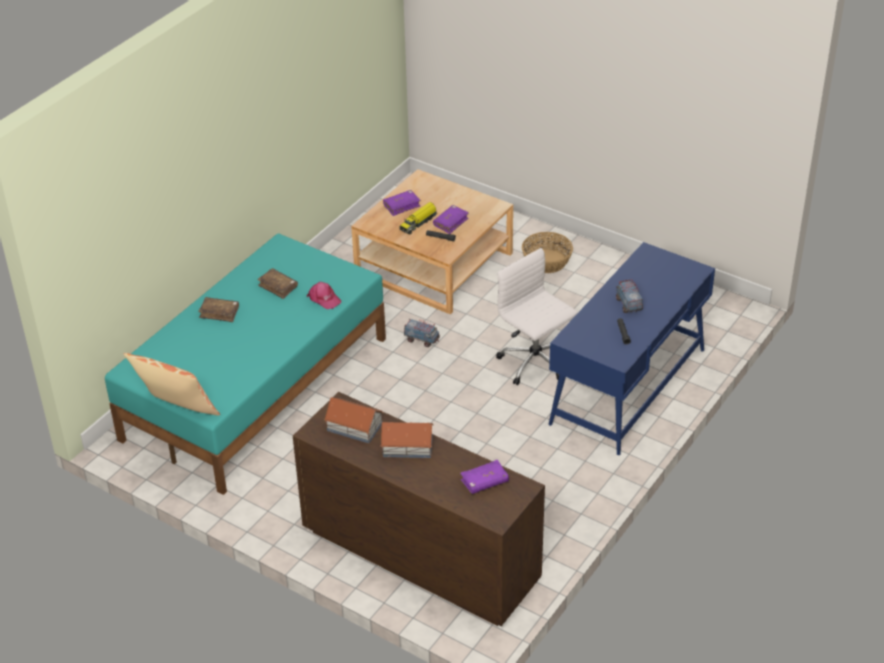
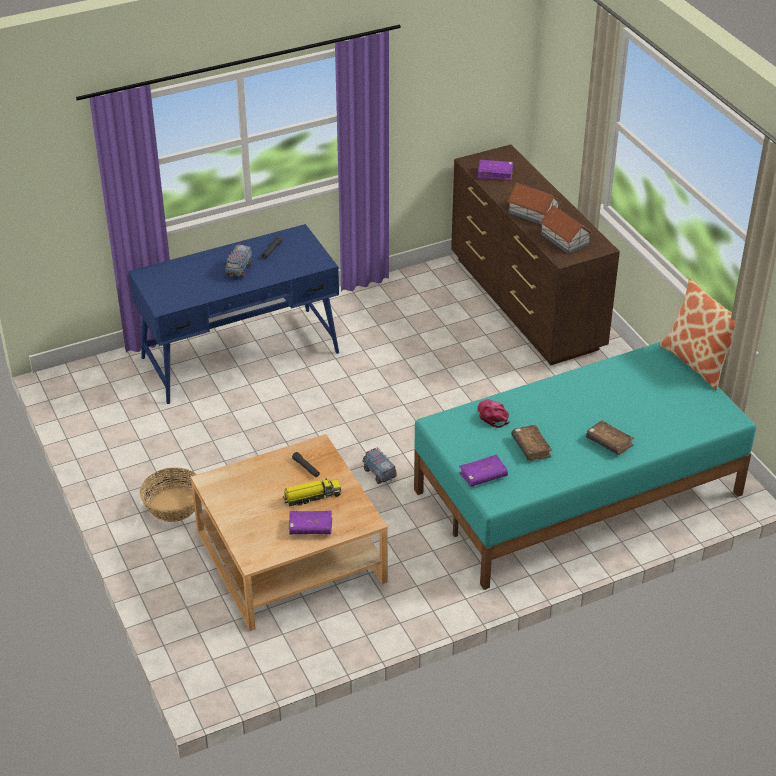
camera: 150 degrees left, 0 degrees up
(450, 223) = (278, 481): purple book -> purple book (483, 476)
(536, 362) = (295, 407): white office chair -> none

